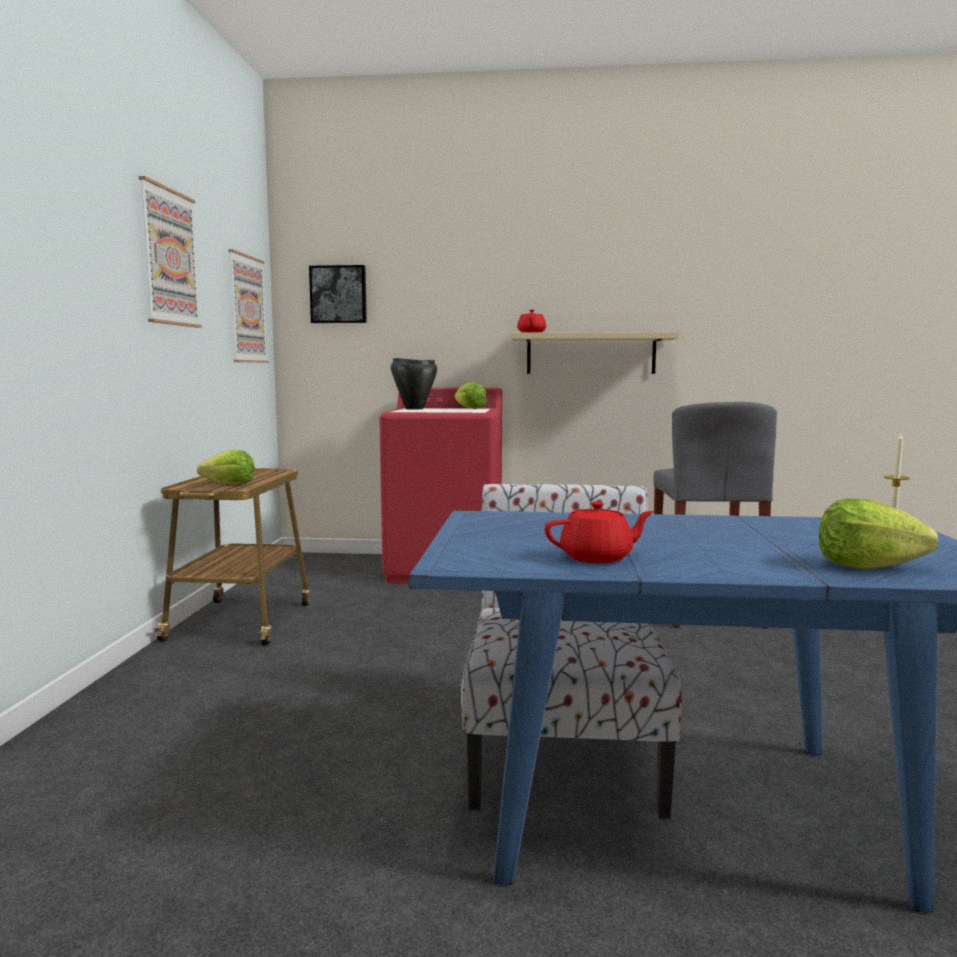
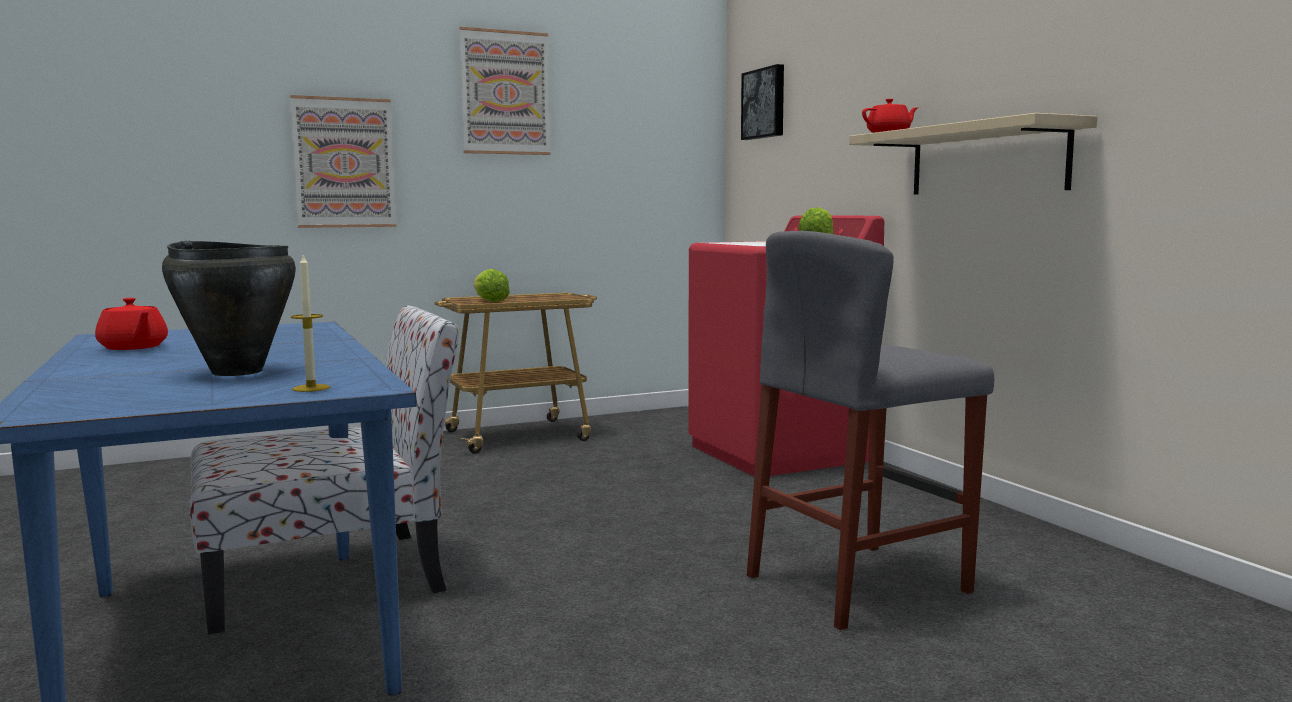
camera: 60 degrees right, 0 degrees up
(247, 309) = (658, 131): picture -> picture (344, 163)
(414, 409) = (764, 241): black cooking pot -> black cooking pot (237, 372)
(866, 566) = (101, 385): lettuce -> none

